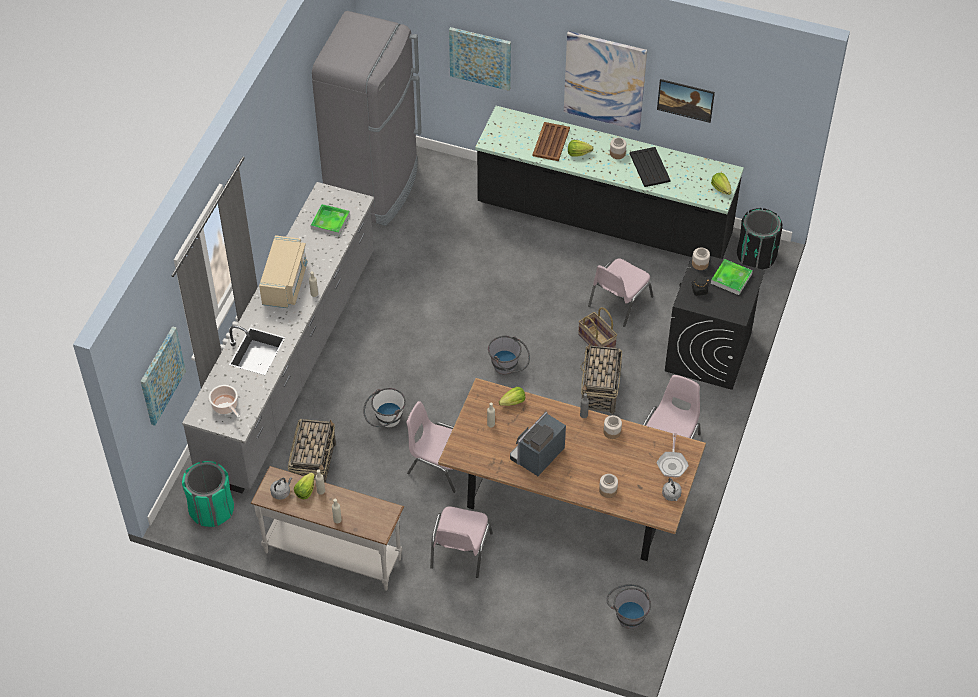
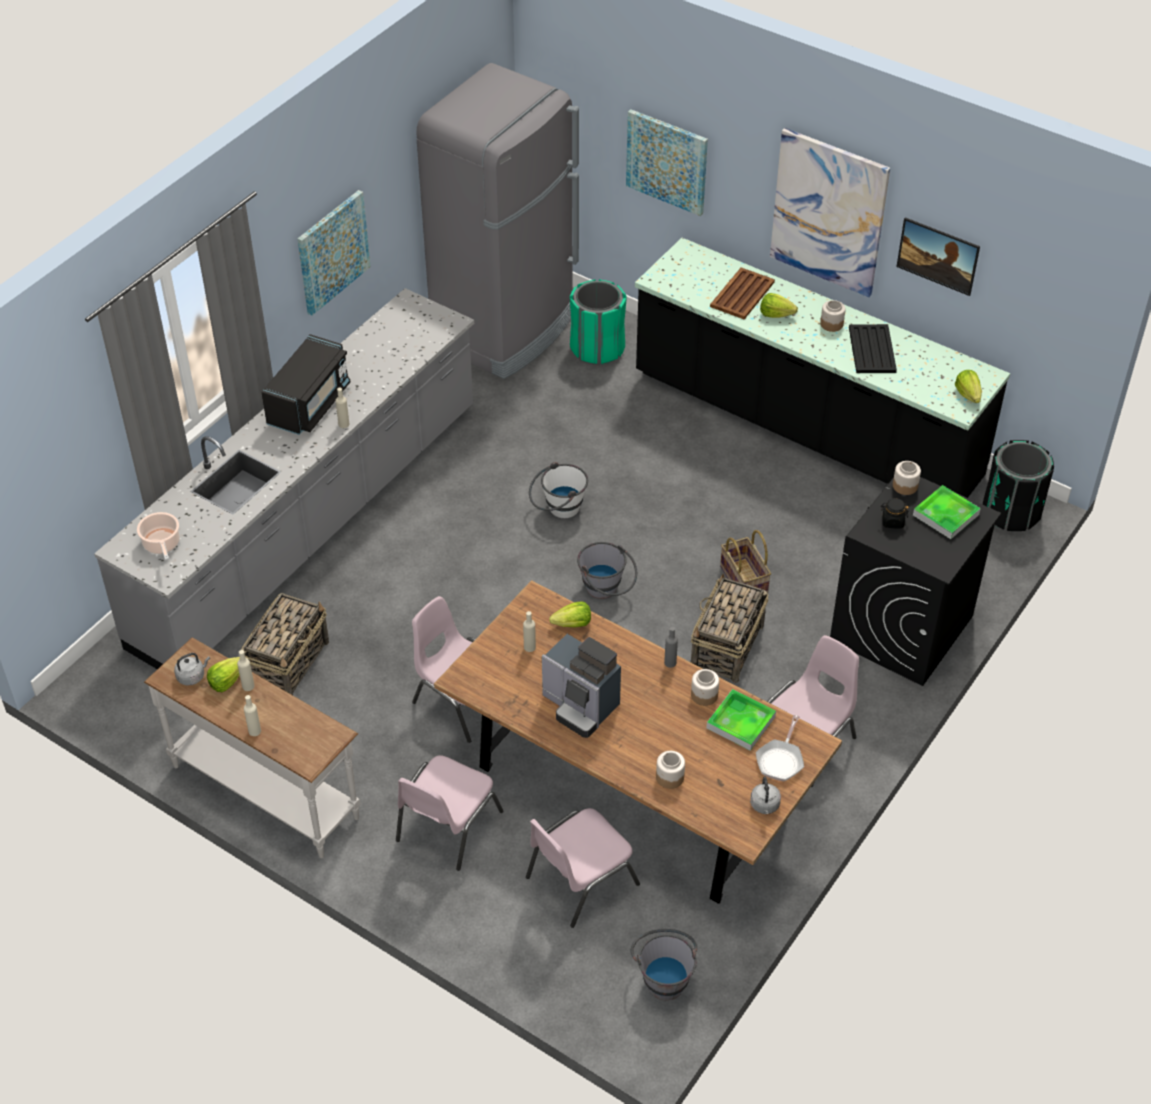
camera: 15 degrees right, 5 degrees down
(161, 375) = (68, 475): picture -> picture (332, 252)
(211, 509) = (126, 693): green trash can -> green trash can (597, 348)
(285, 283) = (310, 404): beige microwave -> black microwave
(330, 222) = (402, 339): tray -> tray (741, 722)
(385, 421) = (409, 626): white bucket -> white bucket (558, 510)
(537, 456) = (580, 706): coffee machine -> coffee machine turned 105 degrees counterclockwise
(619, 302) = (792, 535): pink chair -> pink chair (579, 880)

